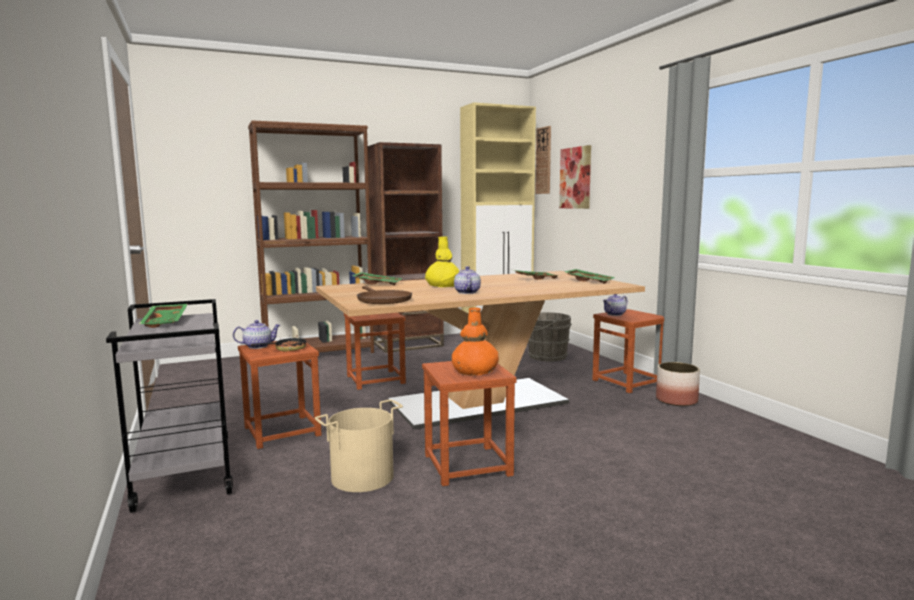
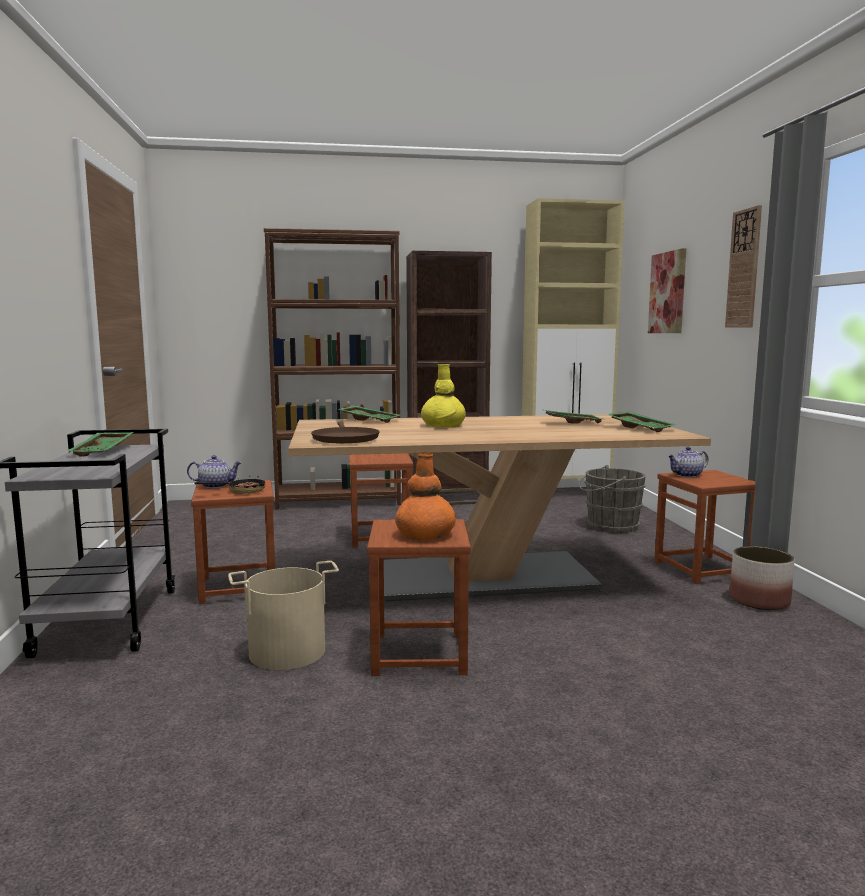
camera: 15 degrees right, 0 degrees up
(466, 292) = (458, 435): teapot -> none
(543, 160) = (634, 271): wall clock -> wall clock (744, 269)

